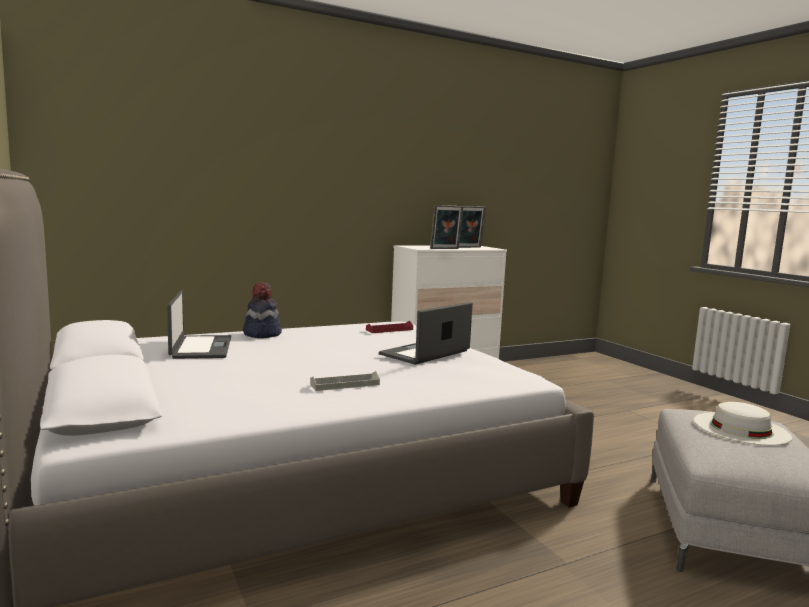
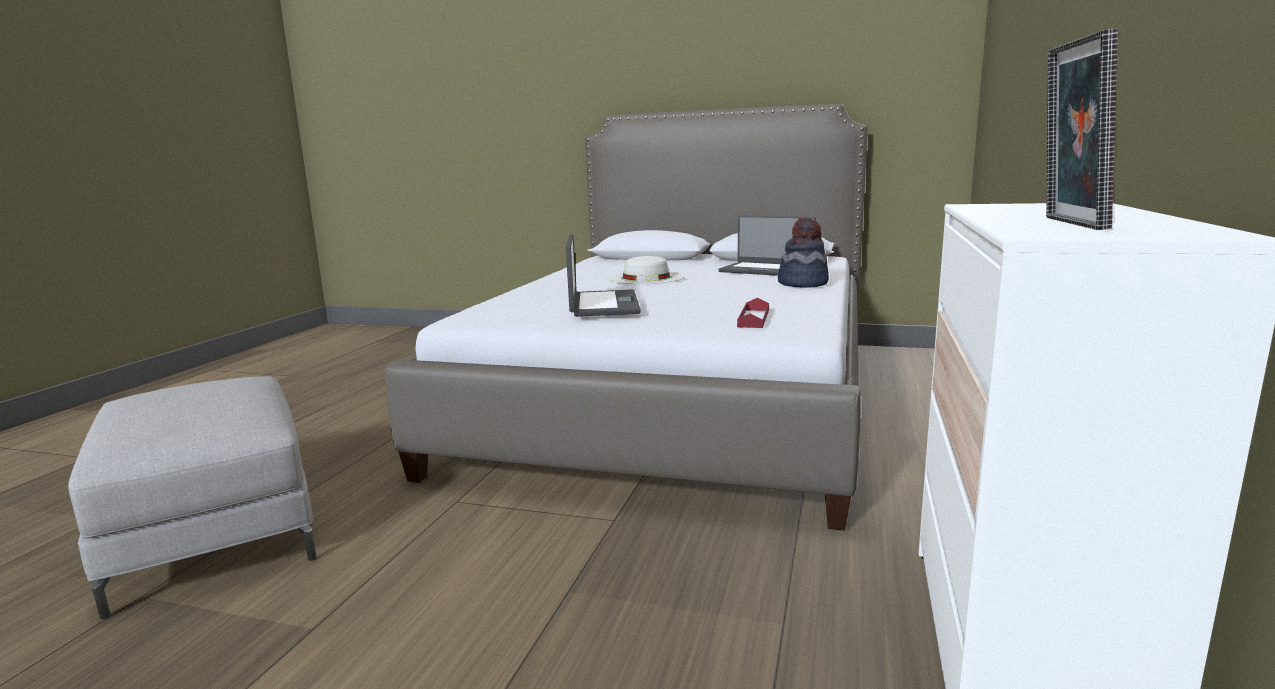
camera: 135 degrees right, 5 degrees up
(345, 384) = (582, 281): grey tray -> none
(445, 249) = (978, 211): picture frame -> none
(741, 428) = (184, 408): white hat -> white hat (646, 278)

